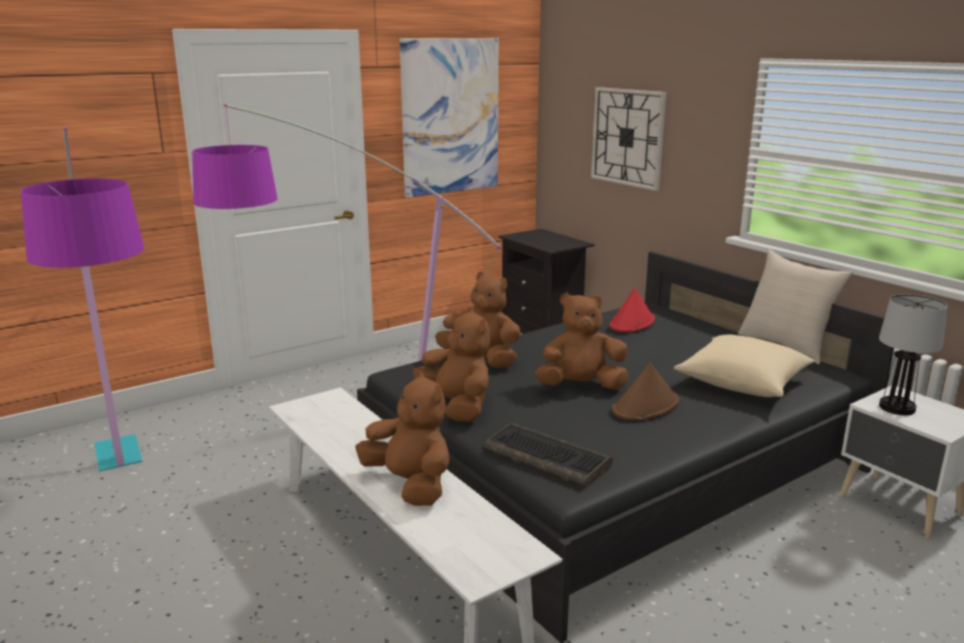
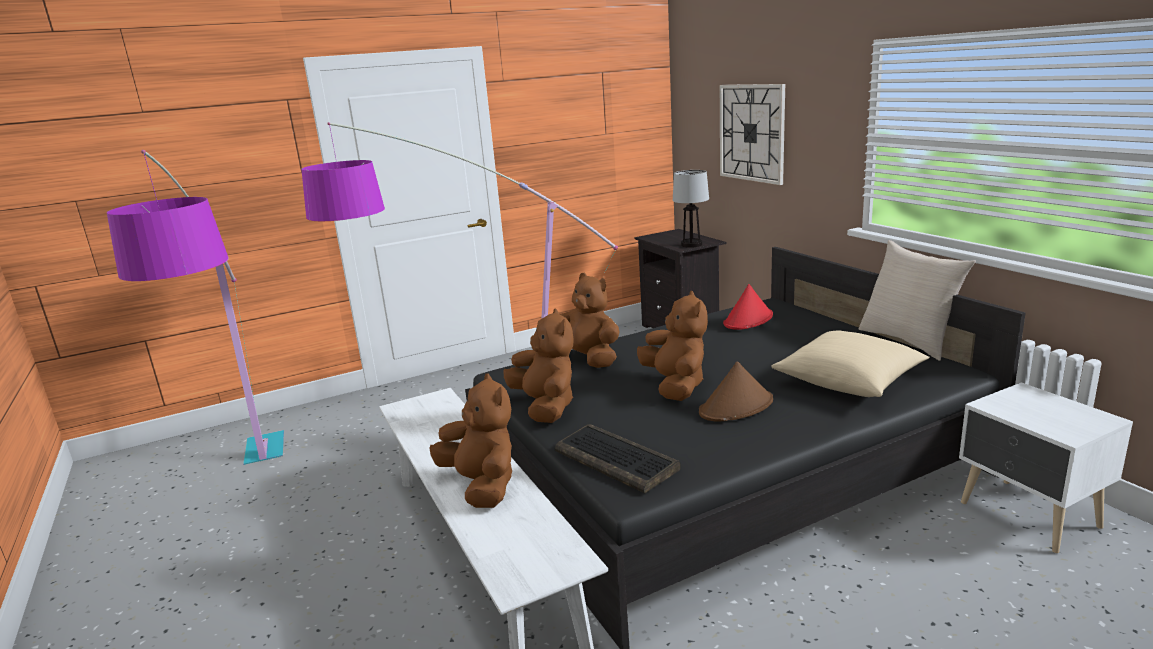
camera: 10 degrees right, 0 degrees up
(450, 117) = (579, 124): picture -> none
(581, 386) = (675, 386): brown plush toy -> brown plush toy turned 75 degrees clockwise
(897, 408) = (1020, 408): table lamp -> table lamp (691, 245)

